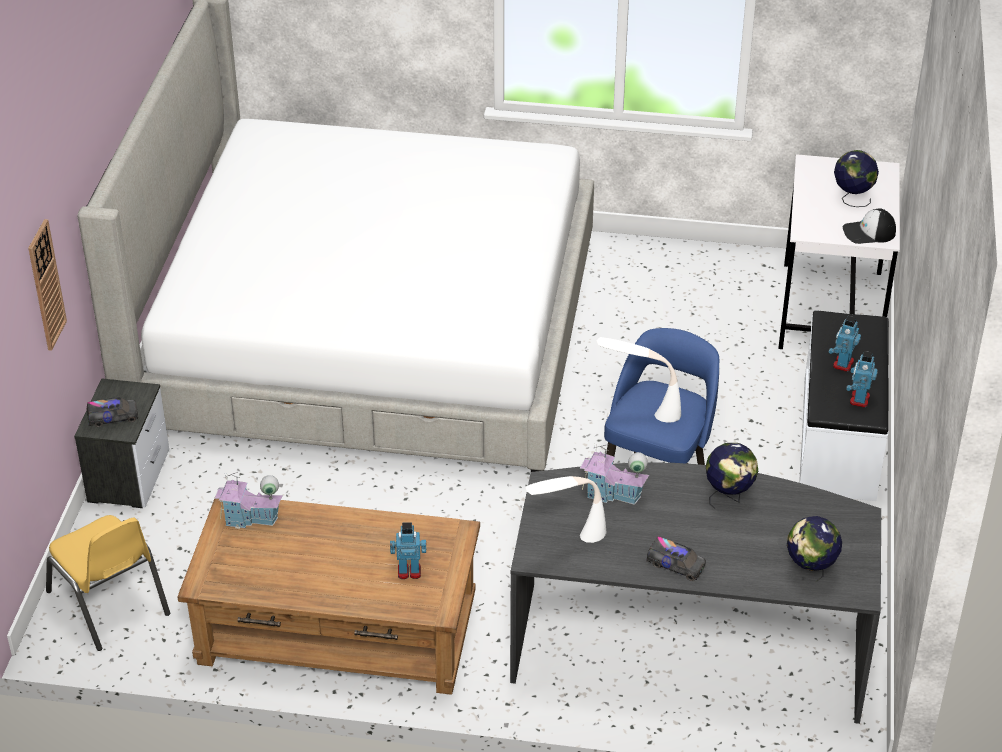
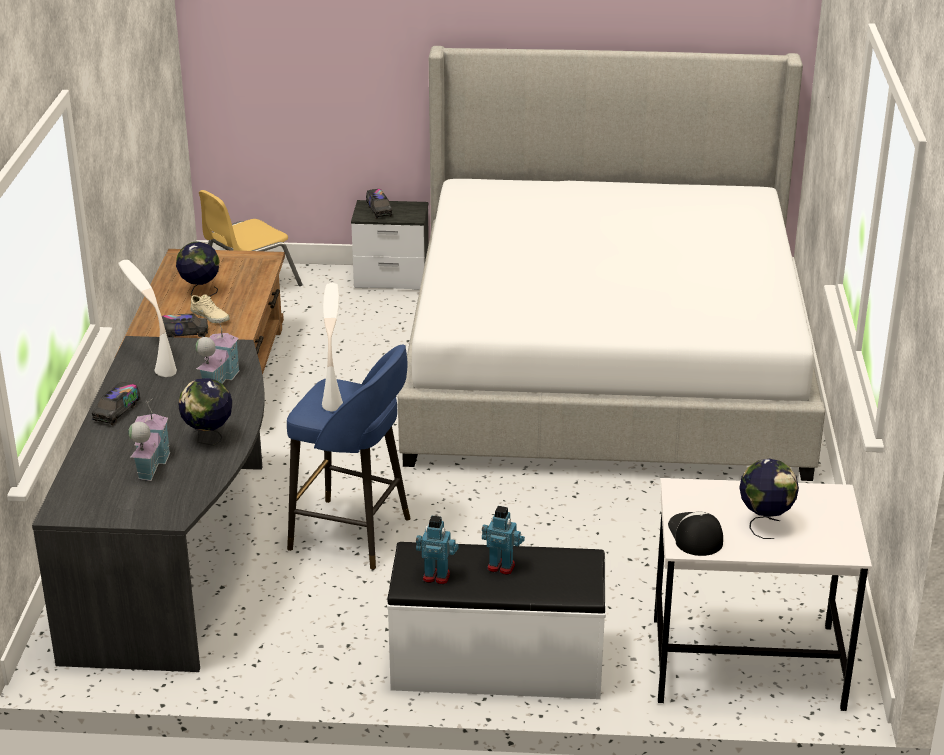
camera: 85 degrees right, 10 degrees down
(46, 285) = (359, 59): wall clock -> none
(250, 519) = (252, 266): toy house -> toy house (150, 464)
(370, 551) = (211, 316): none -> beige shoe
(409, 571) = (184, 333): toy robot -> toy truck
(810, 573) = (94, 484): globe -> globe (200, 292)

